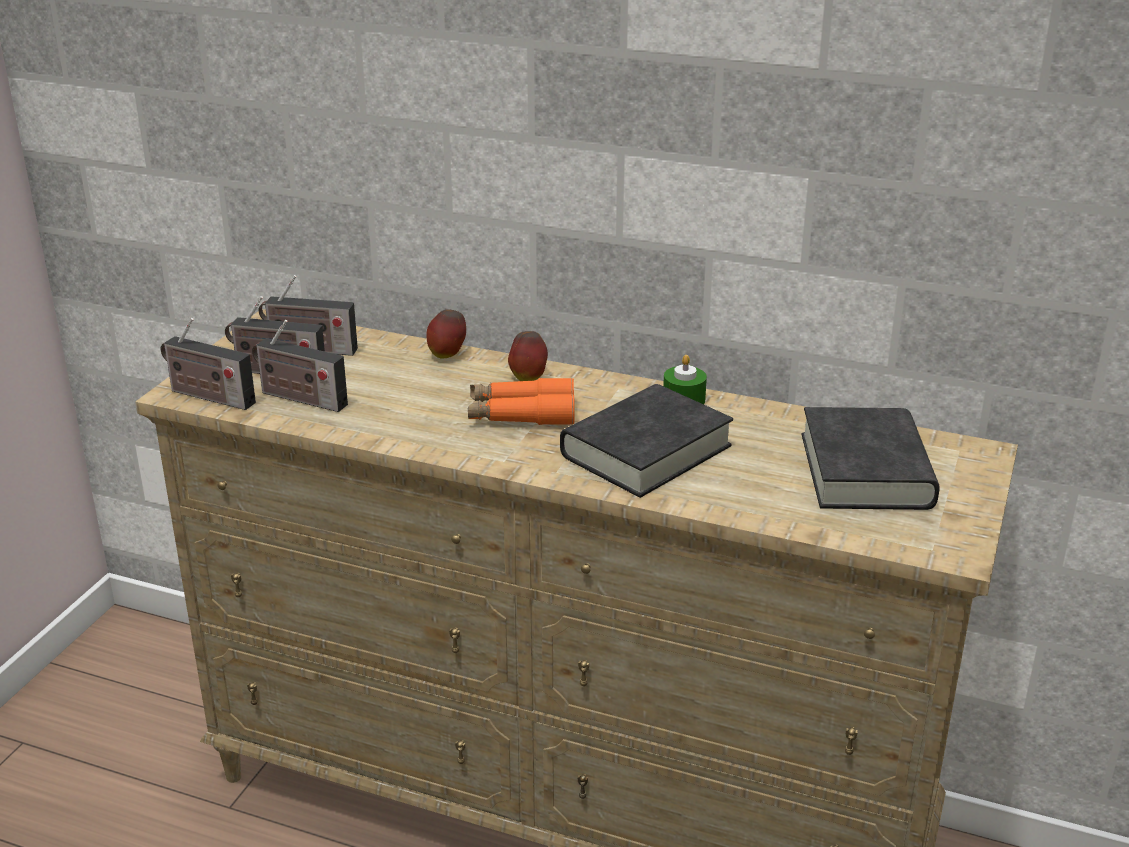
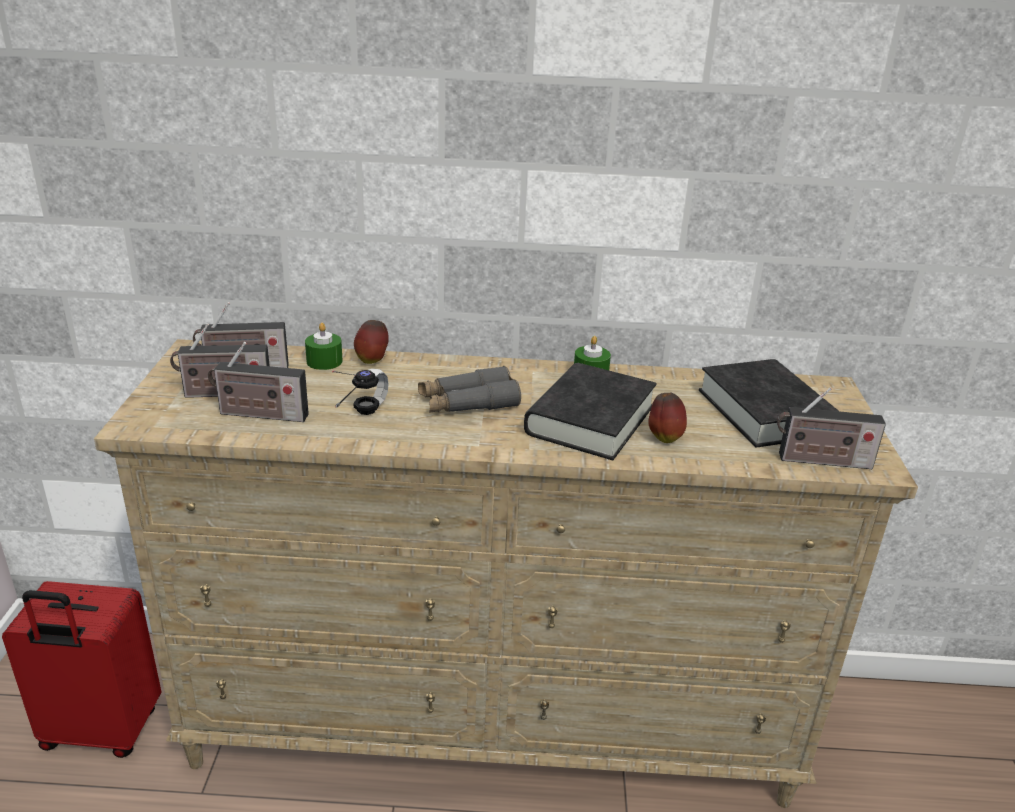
camera: 20 degrees left, 0 degrees up
(152, 725) = (100, 732): none -> red suitcase
(208, 396) = (168, 424): radio -> radio (820, 461)
(388, 411) = (349, 416): none -> headphones
(396, 350) = (324, 361): none -> green candle
(521, 414) = (468, 403): orange binoculars -> grey binoculars
(528, 378) = (454, 372): apple -> apple (664, 438)

